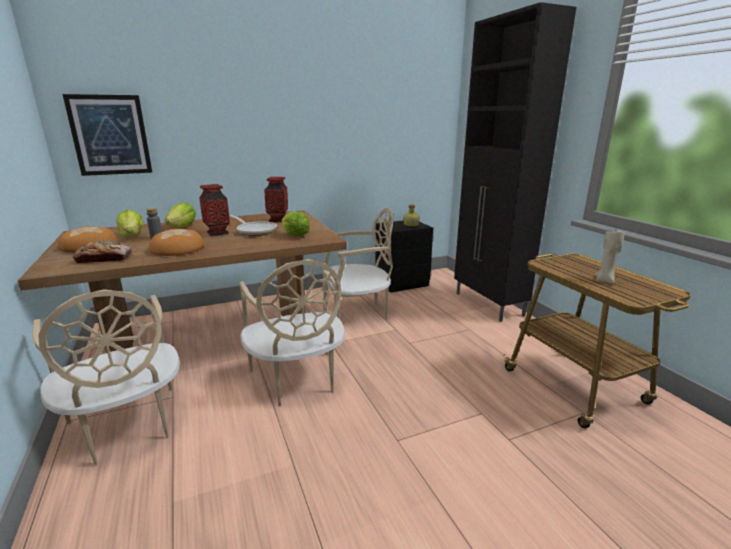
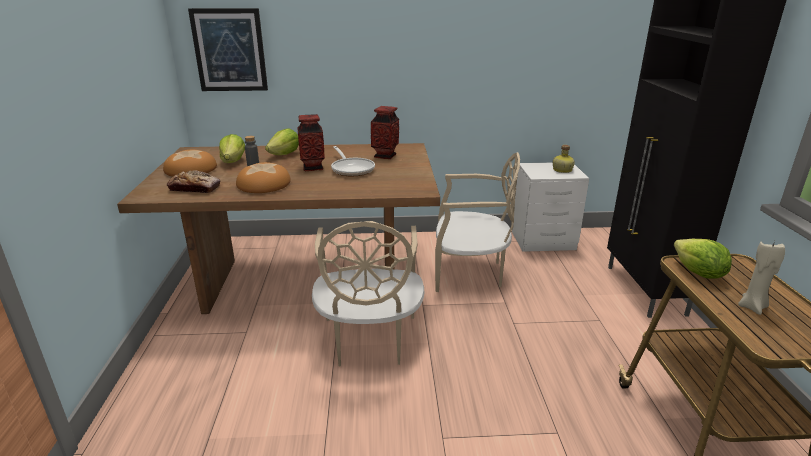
camera: 20 degrees right, 5 degrees up
(127, 427) = (198, 353): beige chair -> none
(295, 236) = (389, 181): lettuce -> lettuce (698, 273)
(403, 283) = (544, 241): black nightstand -> white nightstand

